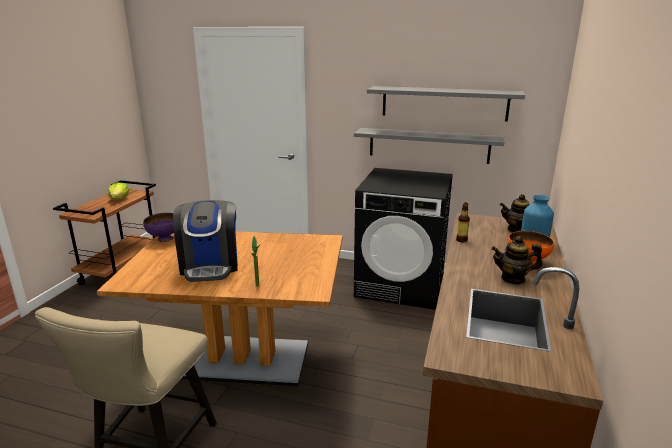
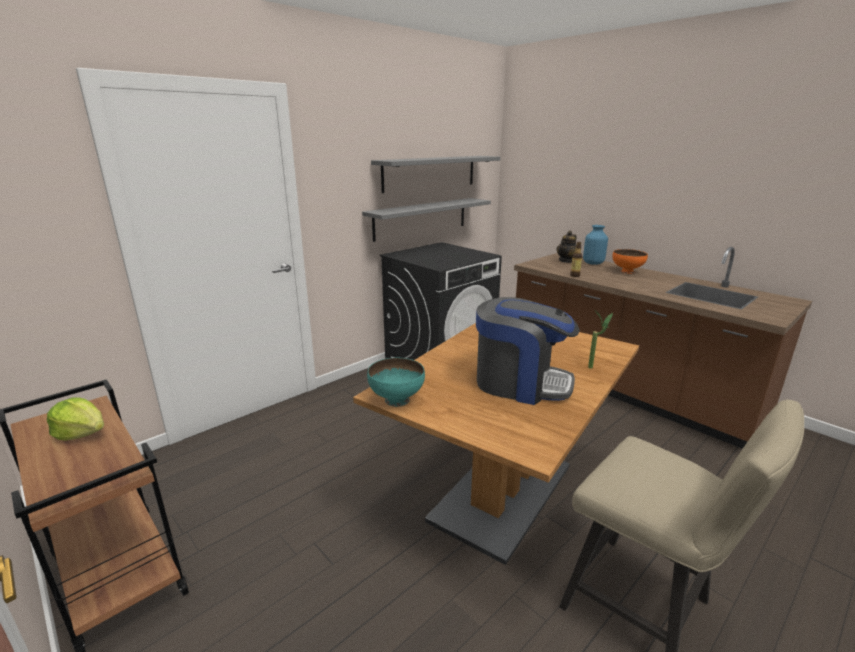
camera: 60 degrees left, 0 degrees up
(164, 238) = (396, 400): purple bowl -> turquoise bowl
(513, 279) = (652, 280): teapot -> none

